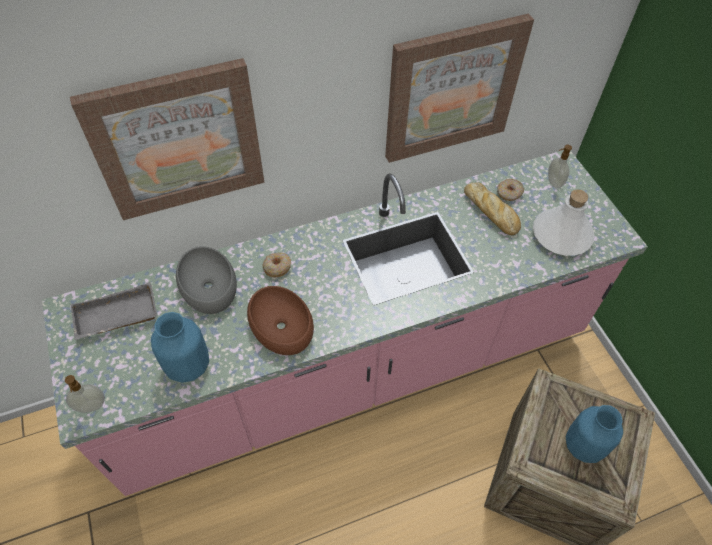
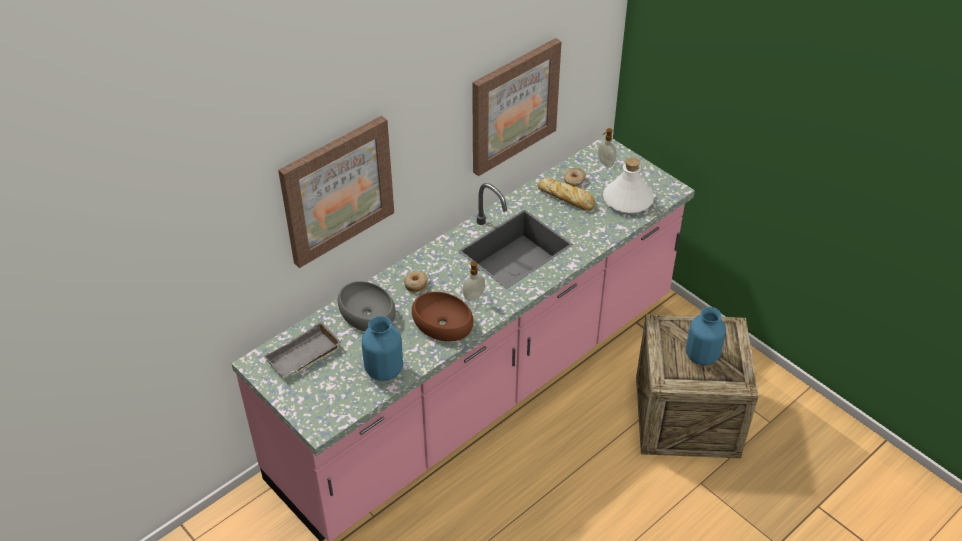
camera: 20 degrees left, 10 degrees down
(91, 407) = (324, 419): soap dispenser -> soap dispenser (474, 297)

